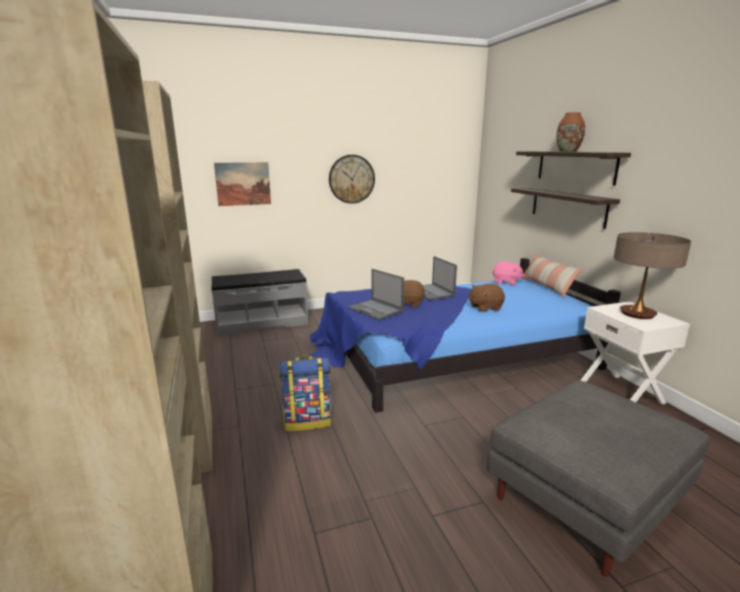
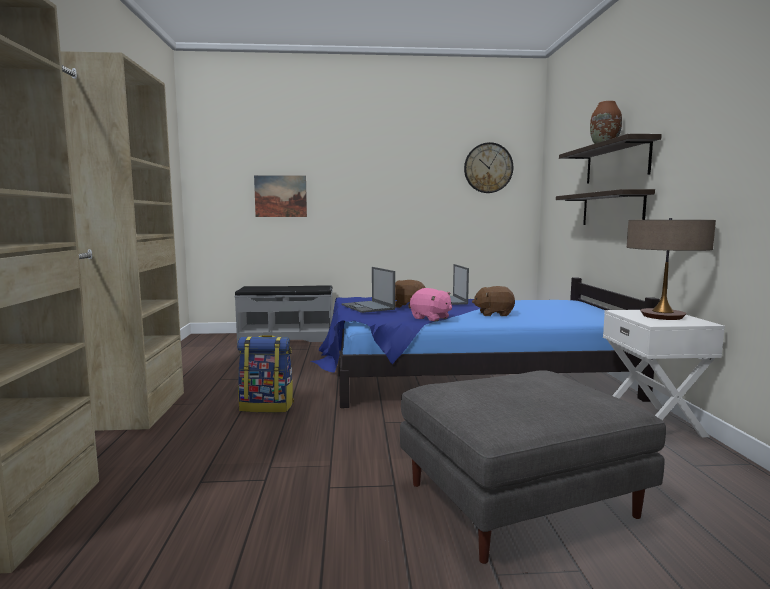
camera: 15 degrees right, 10 degrees down
(351, 179) = (392, 194): wall clock -> wall clock (488, 168)
(506, 282) = (546, 300): pink plush toy -> pink plush toy (430, 318)
(546, 287) = (591, 306): pillow -> none

